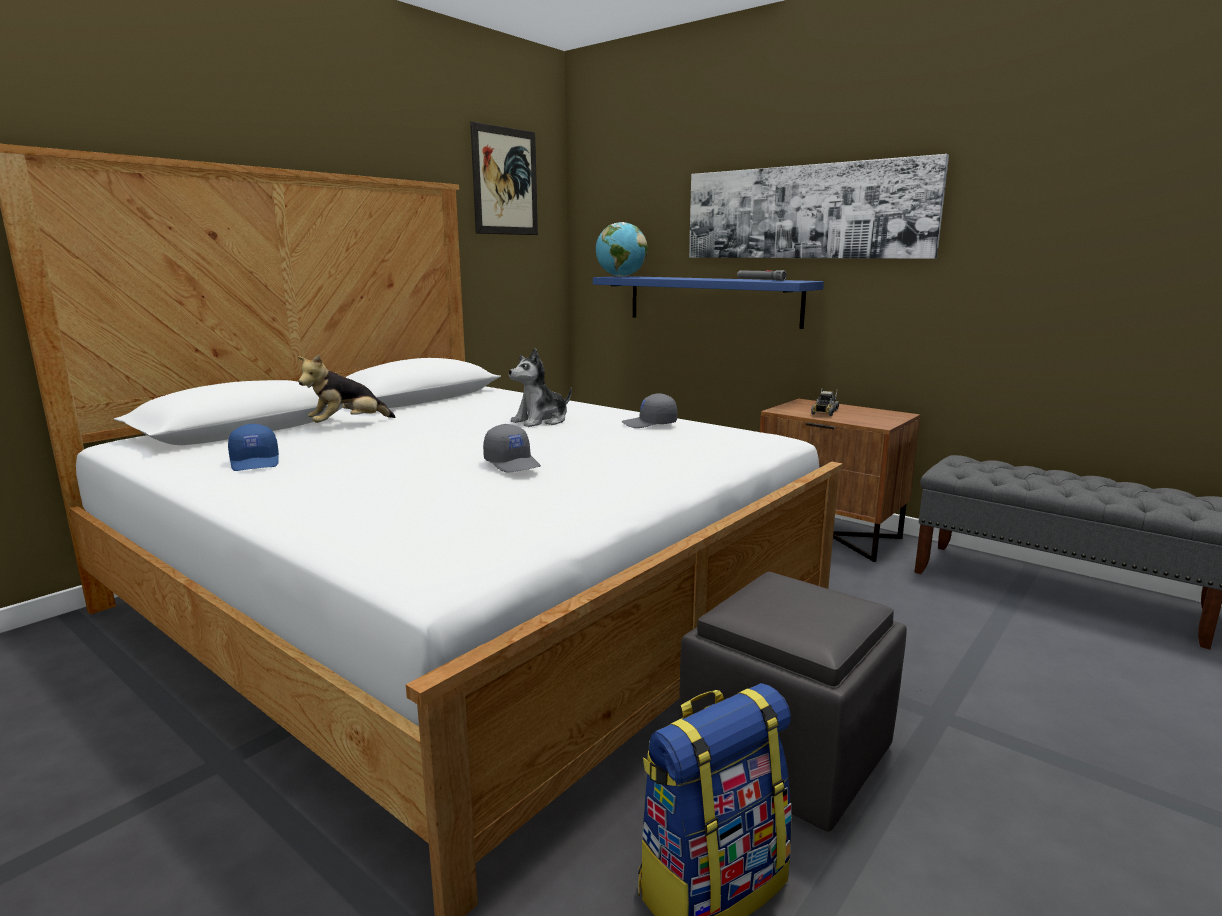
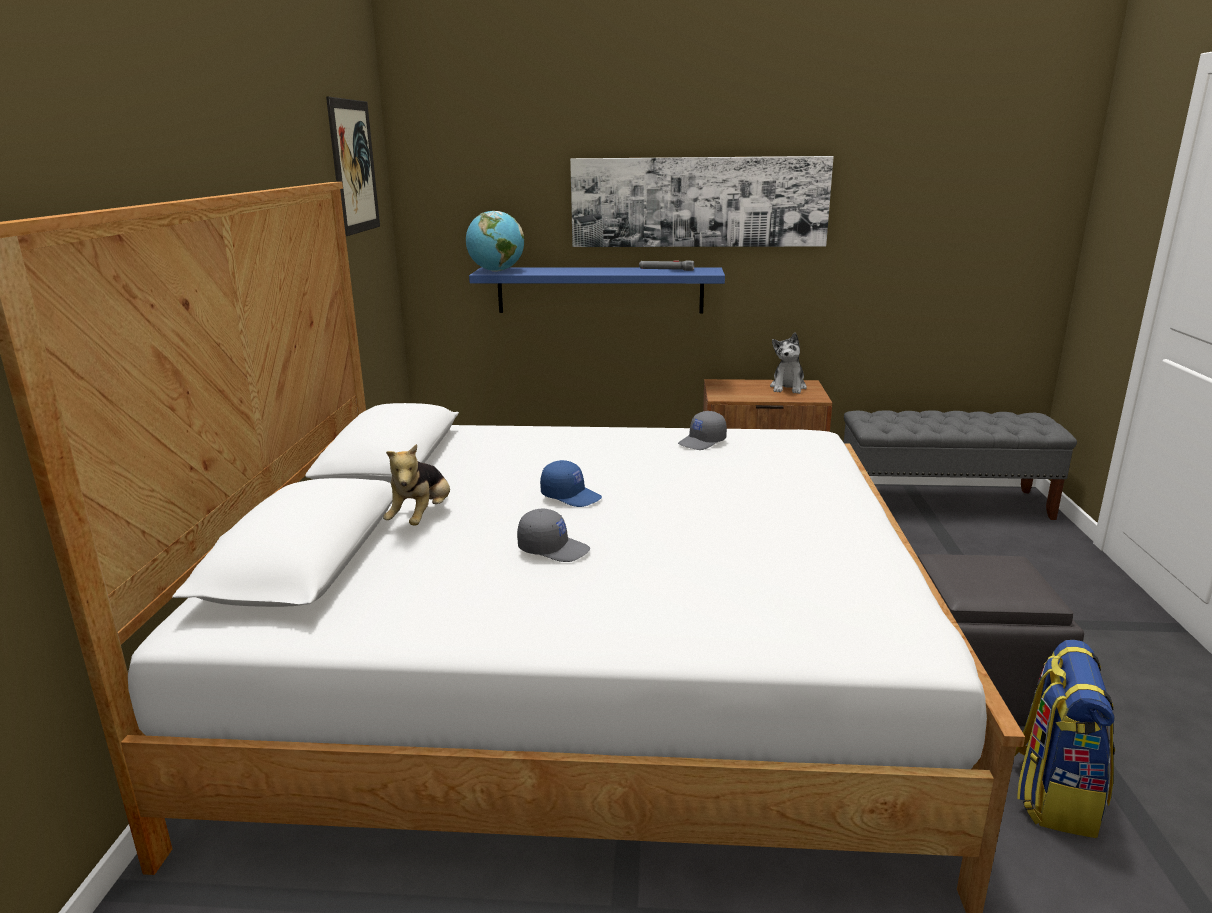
camera: 35 degrees left, 5 degrees up
(256, 462) = (466, 595): blue cap -> blue cap (571, 496)
(513, 463) = (716, 519): grey cap -> grey cap (553, 549)
(541, 421) = (605, 461): plush toy -> plush toy (788, 387)
(824, 412) = (755, 392): toy truck -> none

